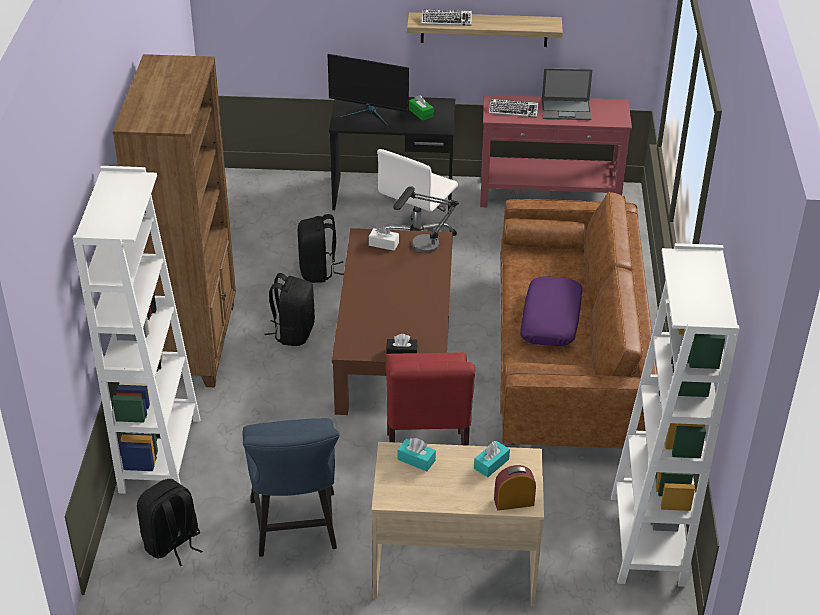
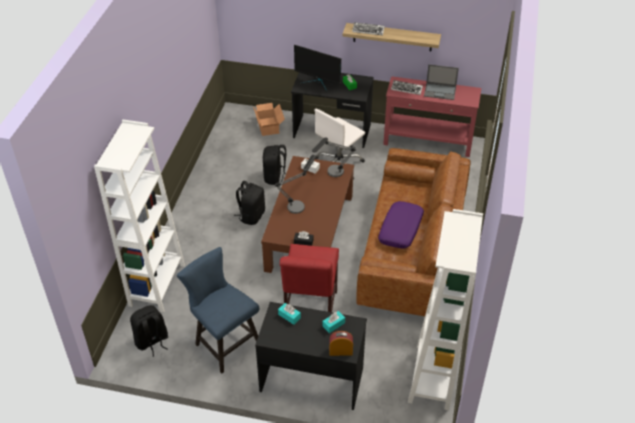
camera: 10 degrees right, 5 degrees up
(195, 342) = (193, 216): brown bookcase -> none
(289, 196) = (269, 126): none -> cardboard box
(295, 530) = (224, 342): blue chair -> blue chair turned 135 degrees clockwise
(379, 298) = (299, 204): none -> table lamp
(454, 567) = (311, 379): beige desk -> black desk

